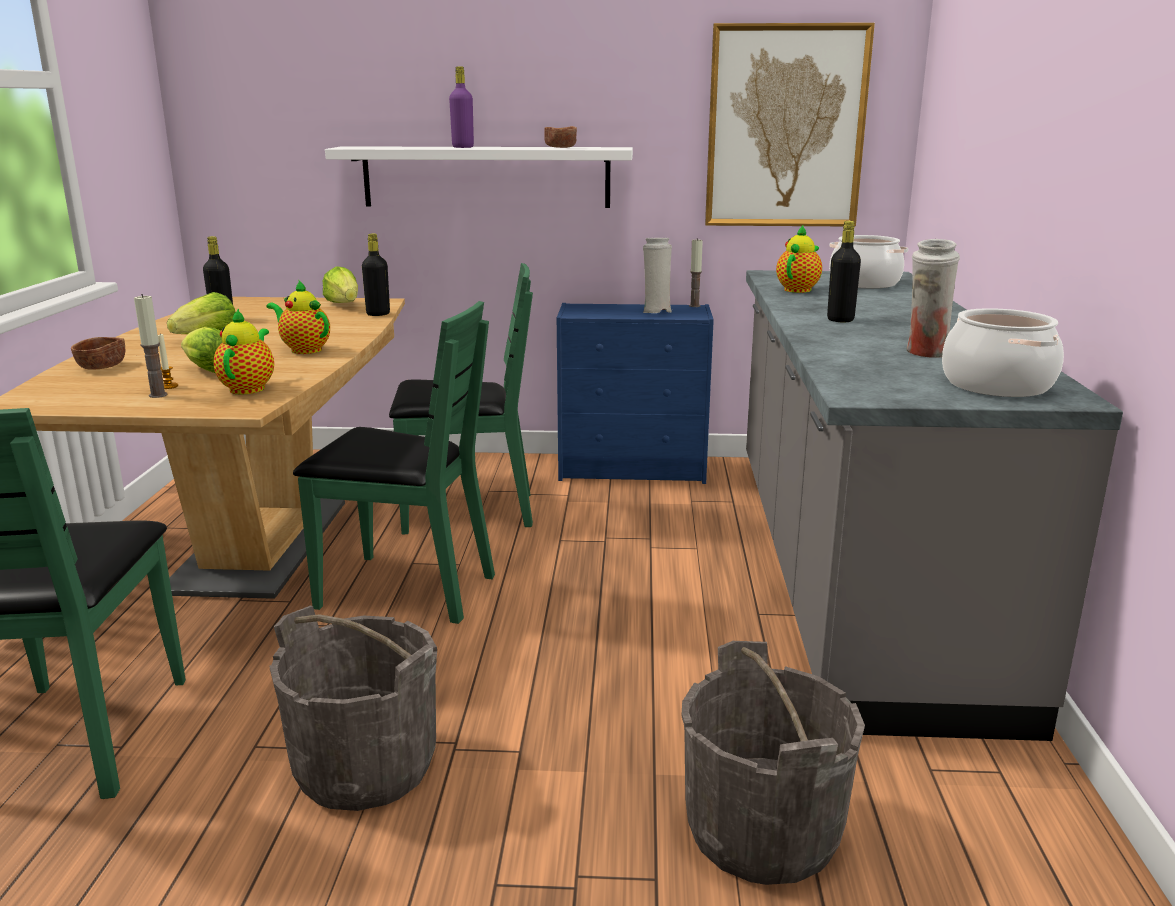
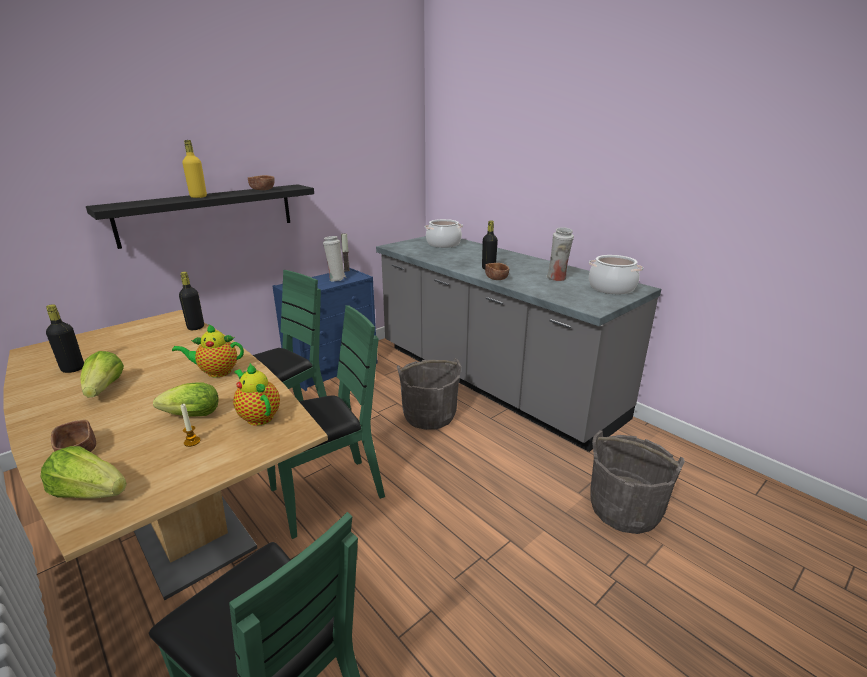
camera: 45 degrees left, 5 degrees up
(158, 395) = (204, 452): candle -> none
(344, 305) = (150, 327): lettuce -> lettuce (90, 493)
(365, 766) = (466, 600): grey bucket -> grey bucket (429, 415)
(463, 147) = (198, 197): purple bottle -> yellow bottle
(486, 177) = (208, 214): white shelf -> black shelf
(785, 127) = (372, 165): picture -> none
(799, 289) = (429, 254): teapot -> none
(813, 331) = (496, 278): none -> brown bowl

